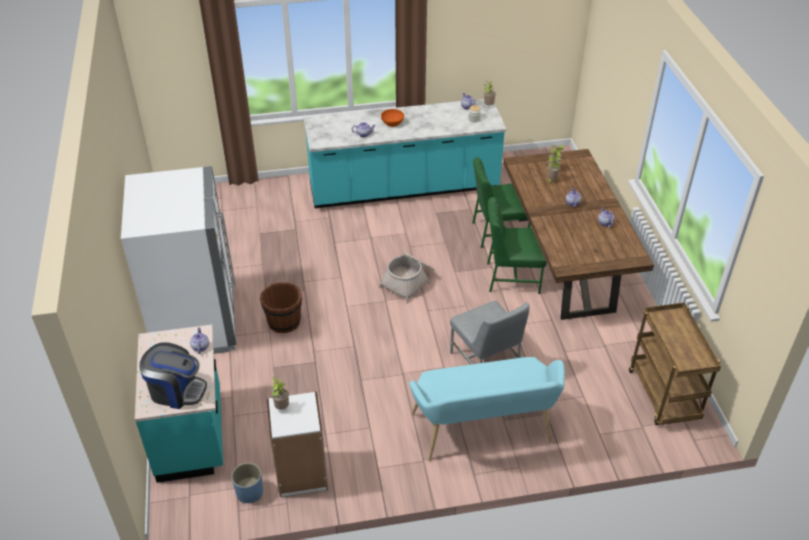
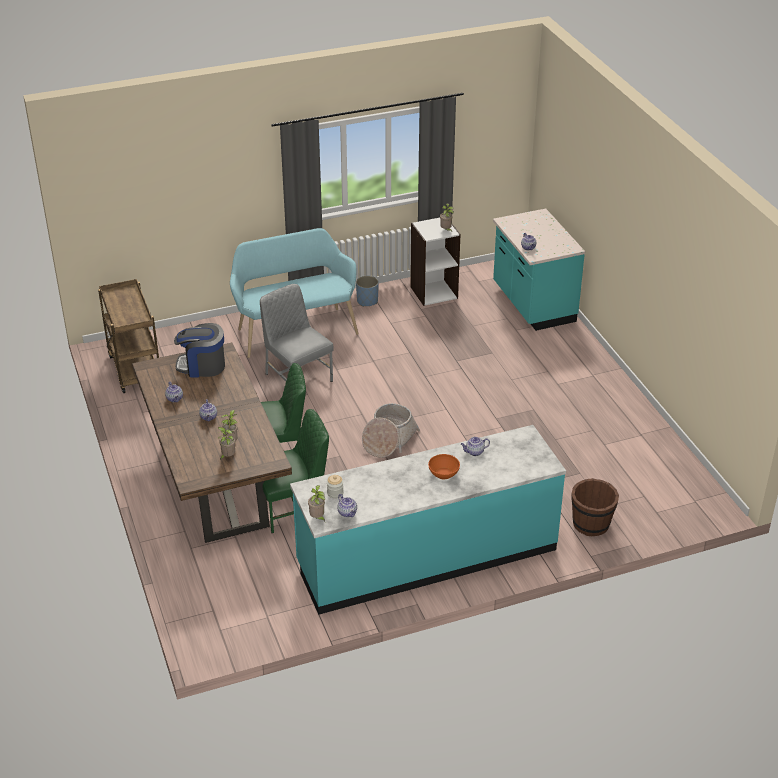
camera: 170 degrees right, 5 degrees down
(176, 390) = (527, 223): coffee machine -> coffee machine (202, 366)
(196, 323) = (586, 378): white fridge -> none
(250, 492) = (467, 280): blue planter -> blue planter (367, 301)
(284, 321) = (502, 388): brown bucket -> brown bucket (591, 524)

